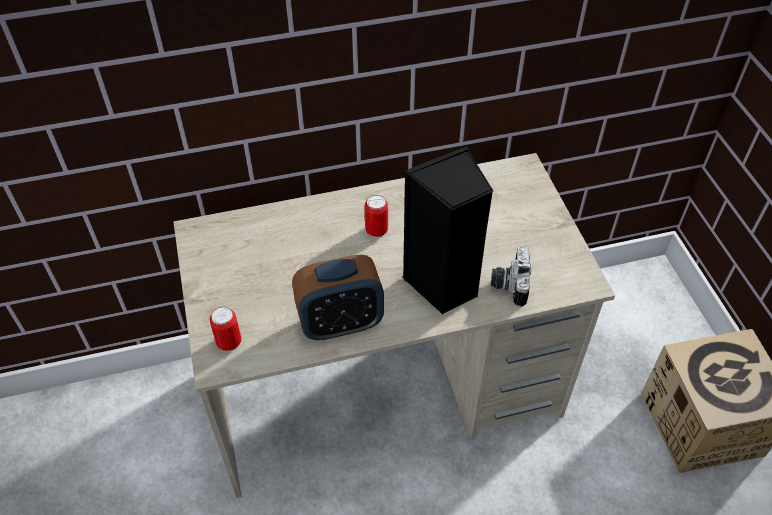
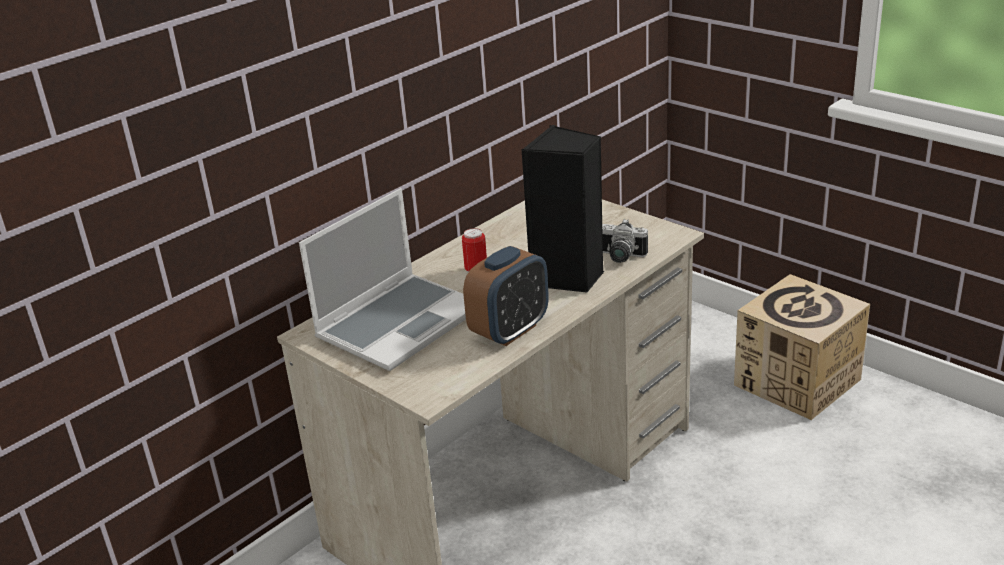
camera: 30 degrees left, 20 degrees down
(229, 343) = (425, 381): can -> none
(268, 260) = (400, 322): none -> laptop
(508, 284) = (619, 257): camera -> camera turned 45 degrees counterclockwise

